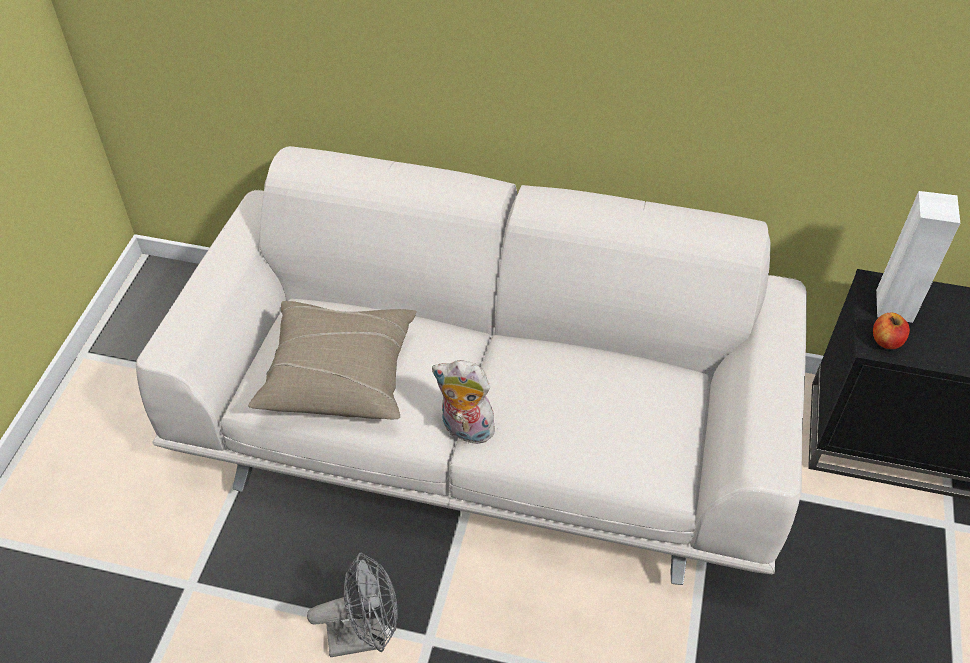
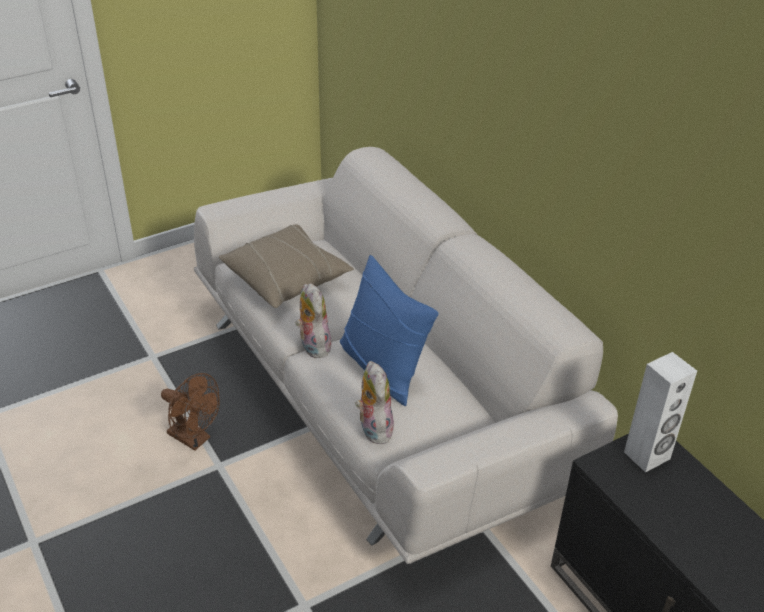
camera: 45 degrees right, 10 degrees down
(365, 636) = (194, 439): grey fan -> brown fan
(569, 398) = (383, 368): none -> blue pillow
(641, 469) = (373, 428): none -> plush toy
(886, 341) = (608, 467): apple -> none

